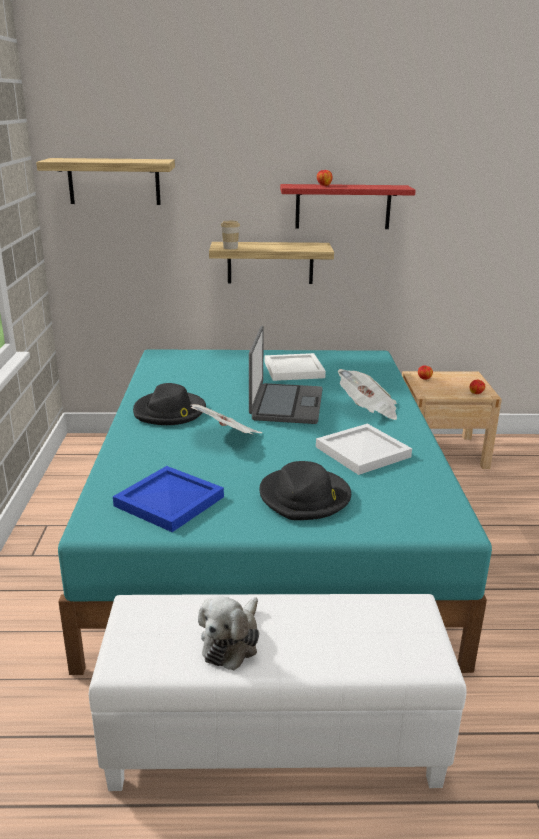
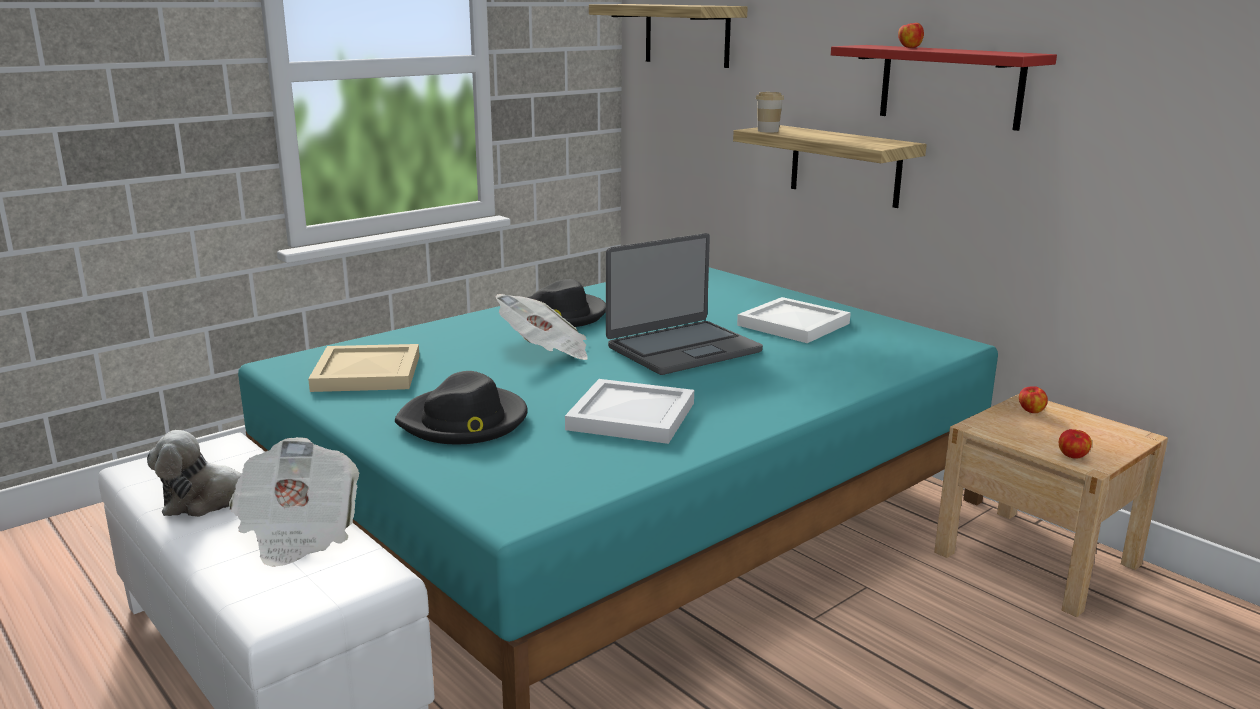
camera: 50 degrees right, 5 degrees down
(169, 500) = (369, 372): blue tray -> beige tray
(368, 410) = (760, 387): newspaper -> newspaper (298, 532)

